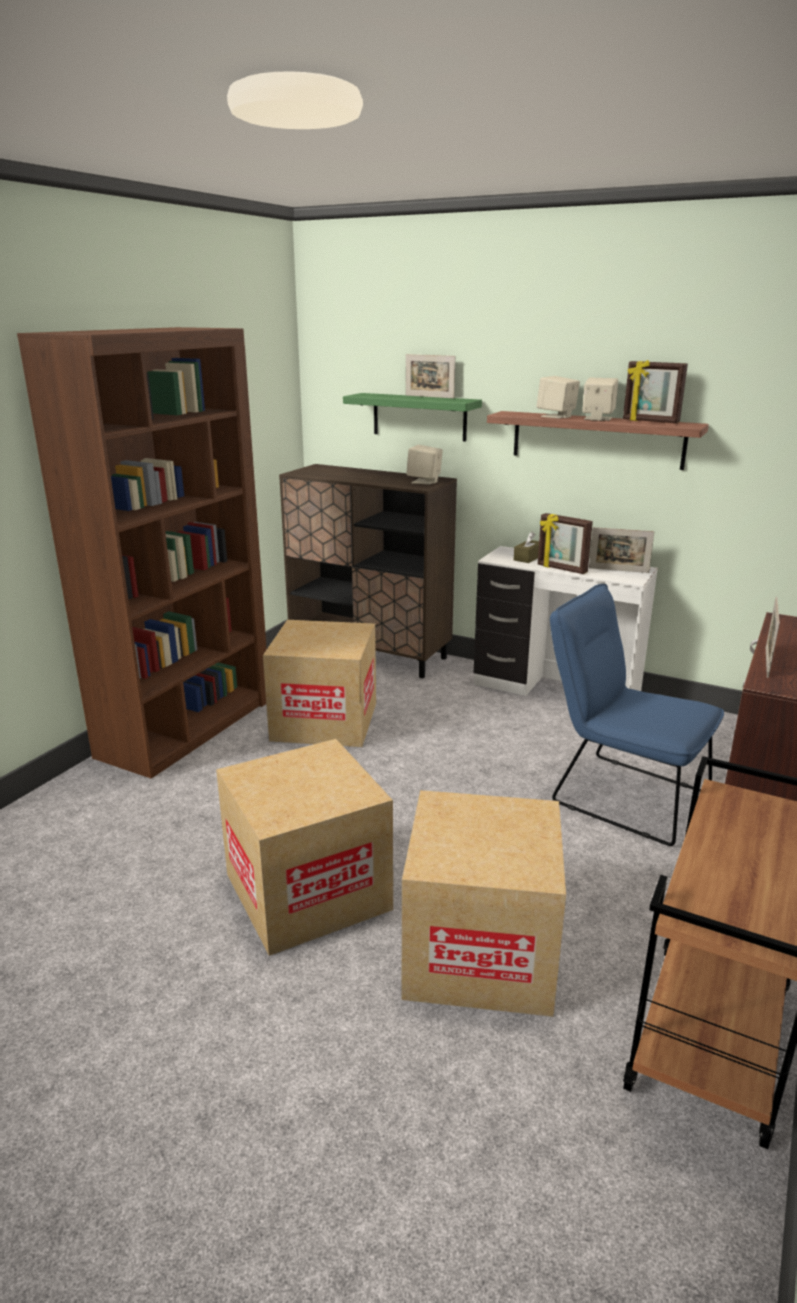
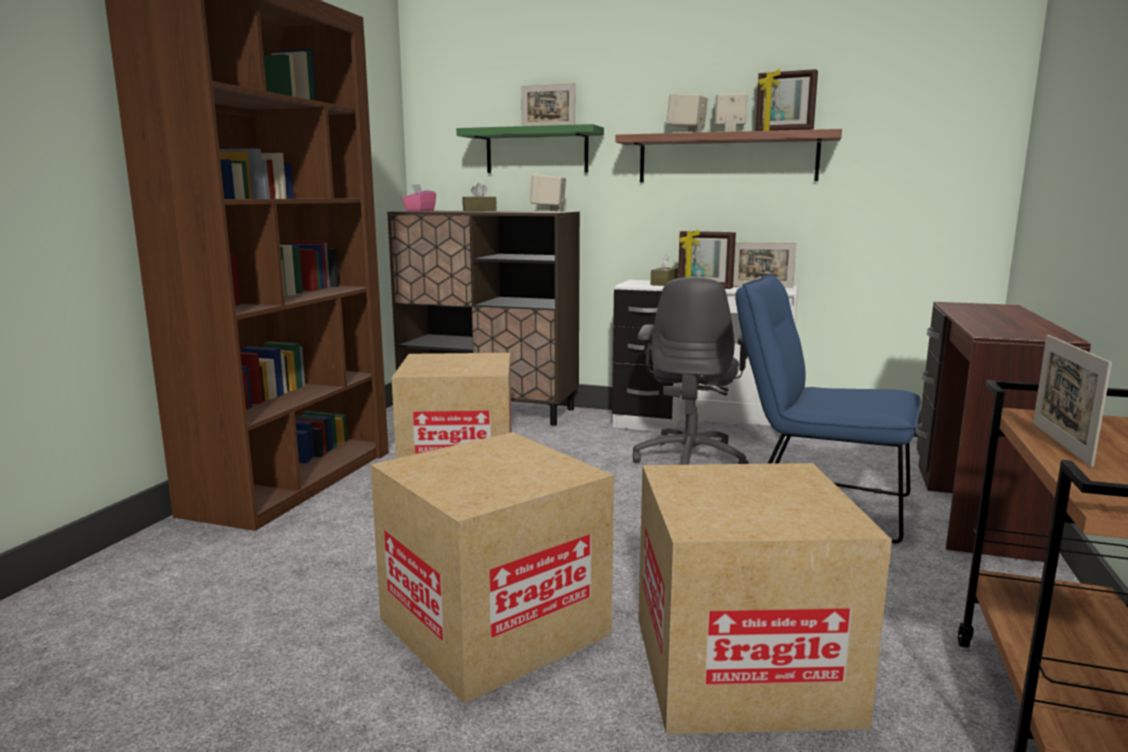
camera: 10 degrees left, 10 degrees down
(309, 472) = (419, 211): none -> pink tissue box
(364, 473) = (479, 210): none -> brown tissue box
(530, 730) = (690, 459): none -> grey office chair
(766, 662) = (975, 323): picture frame -> picture frame (1060, 443)

